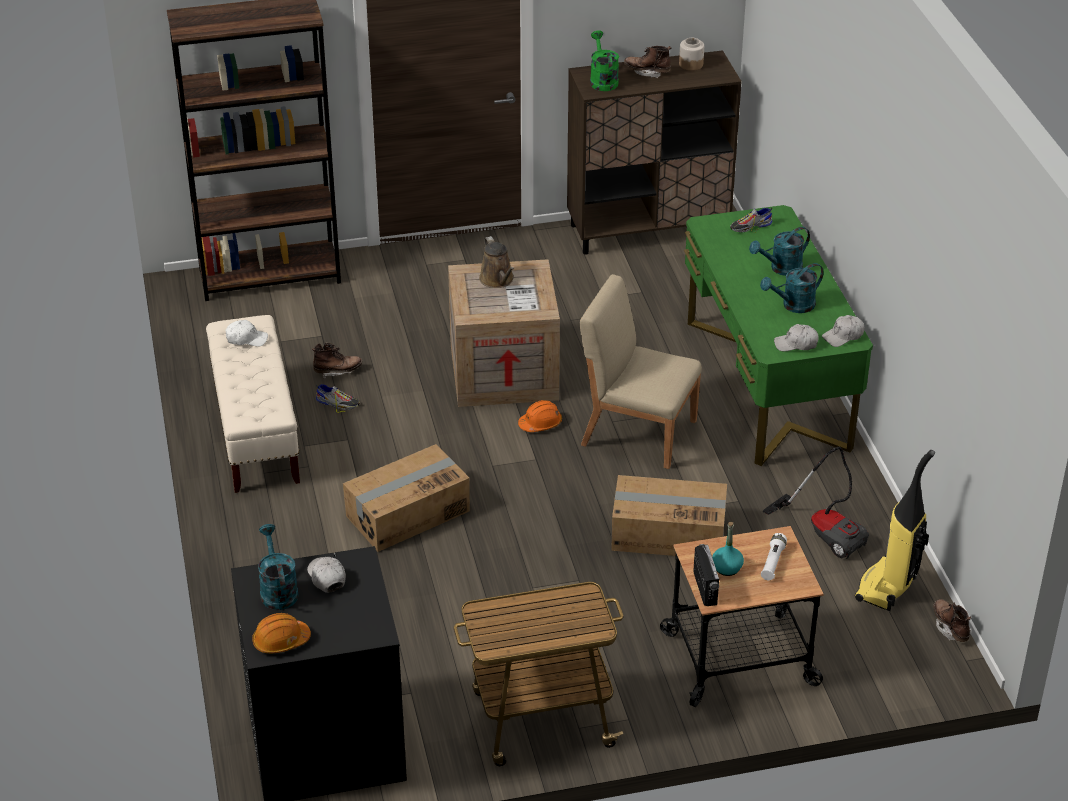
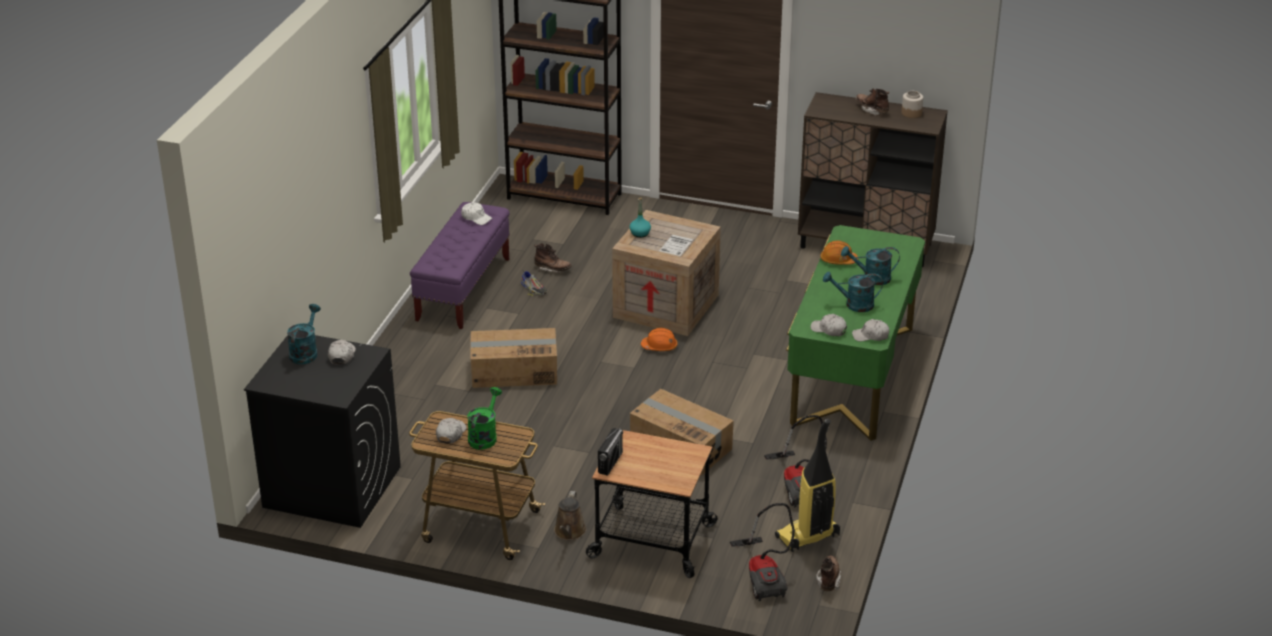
camera: 30 degrees right, 5 degrees down
(256, 432) = (463, 289): beige bench -> purple bench
(281, 641) = (278, 381): orange hard hat -> orange hard hat (838, 260)
(498, 280) = (670, 229): brown watering can -> brown watering can (569, 532)
(508, 625) = (450, 434): none -> white cap
(602, 80) = (832, 106): green watering can -> green watering can (484, 436)
(637, 431) = (724, 374): beige chair -> none
(727, 568) = (638, 456): turquoise bottle -> turquoise bottle (640, 233)
(750, 226) = (878, 244): shoe -> none
(773, 562) = (674, 464): white flashlight -> none
(886, 650) = (764, 576): none -> vacuum cleaner

